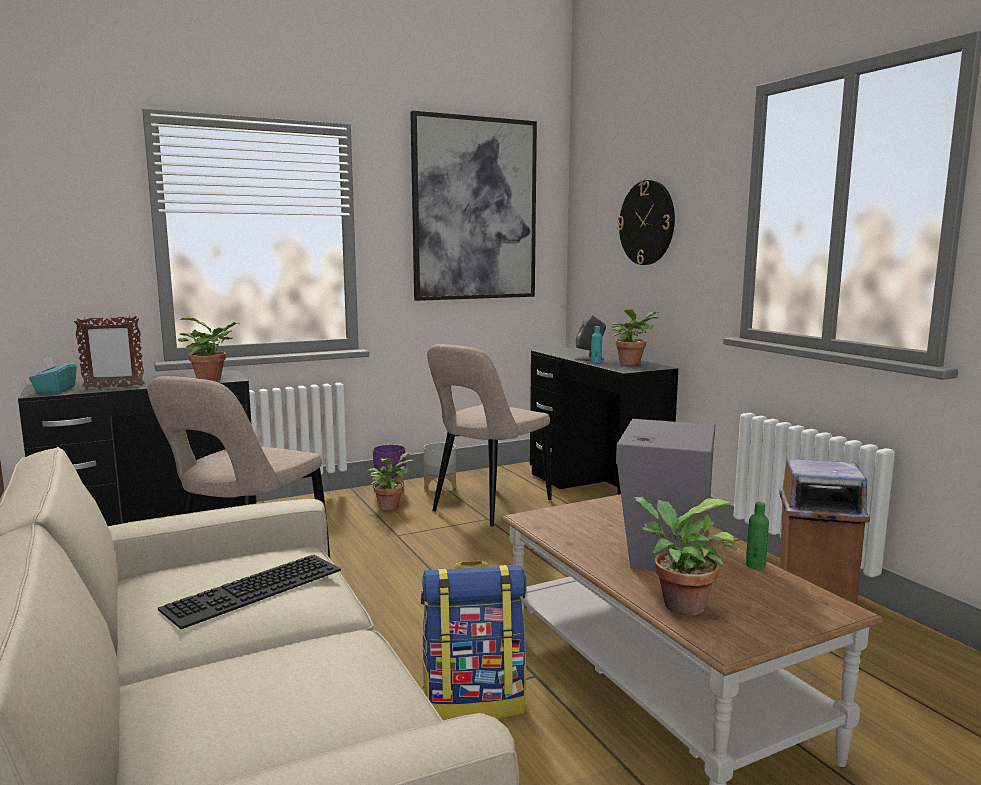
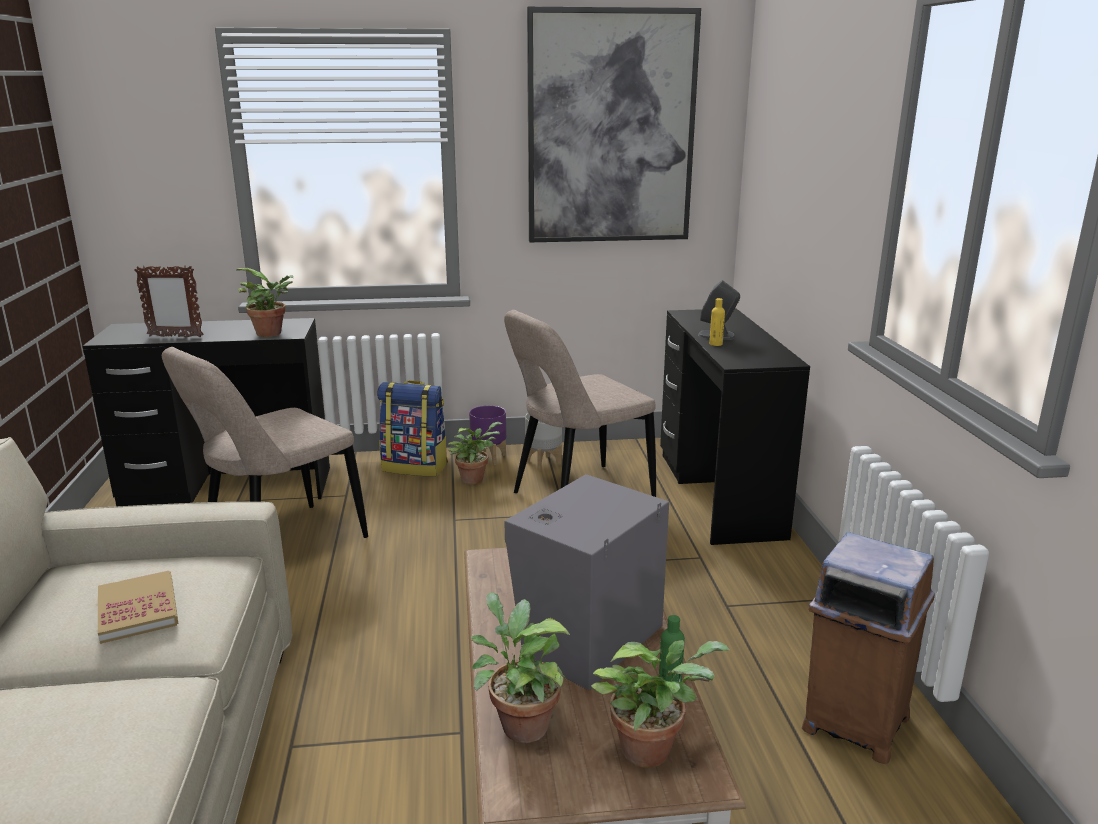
camera: 20 degrees right, 10 degrees up
(55, 390) = (122, 337): turquoise tissue box -> none
(254, 591) = (138, 610): keyboard -> book
(474, 701) = (380, 747): backpack -> backpack (415, 467)
(596, 363) = (715, 344): turquoise bottle -> yellow bottle
(631, 363) = (759, 350): potted plant -> potted plant (651, 748)
(647, 223) = (806, 162): wall clock -> none

